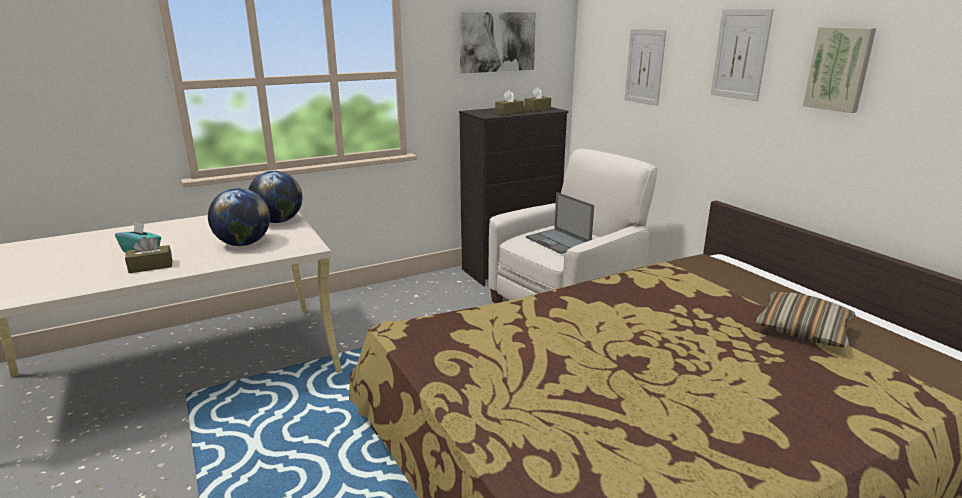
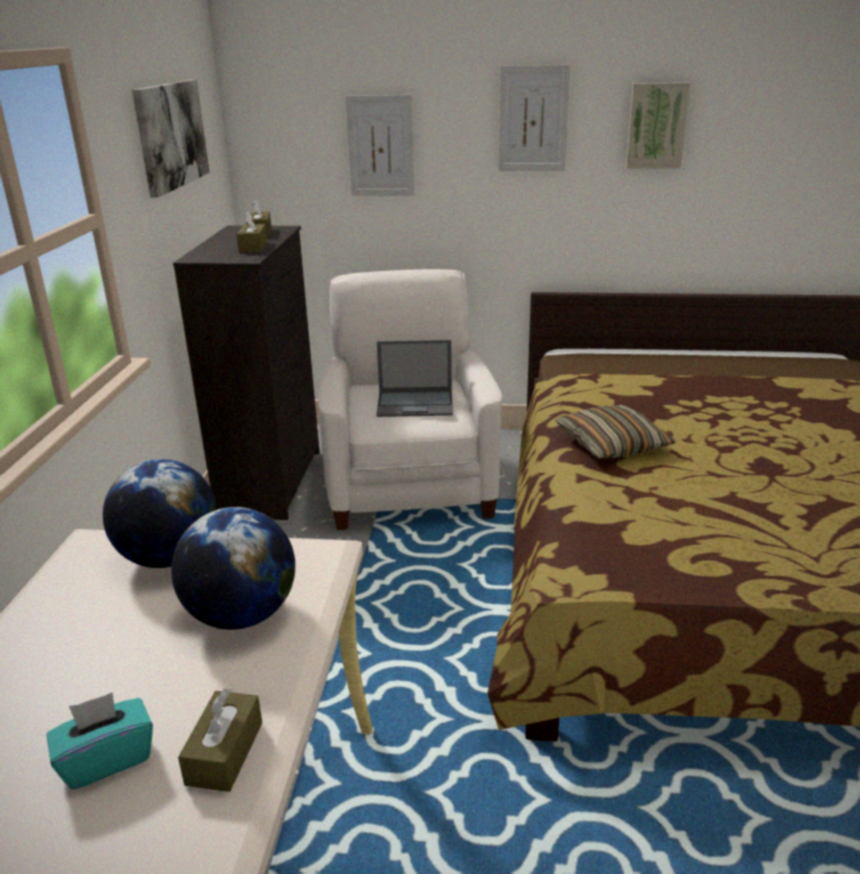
camera: 55 degrees left, 5 degrees up
(803, 329) = (752, 380): pillow -> pillow (612, 444)

